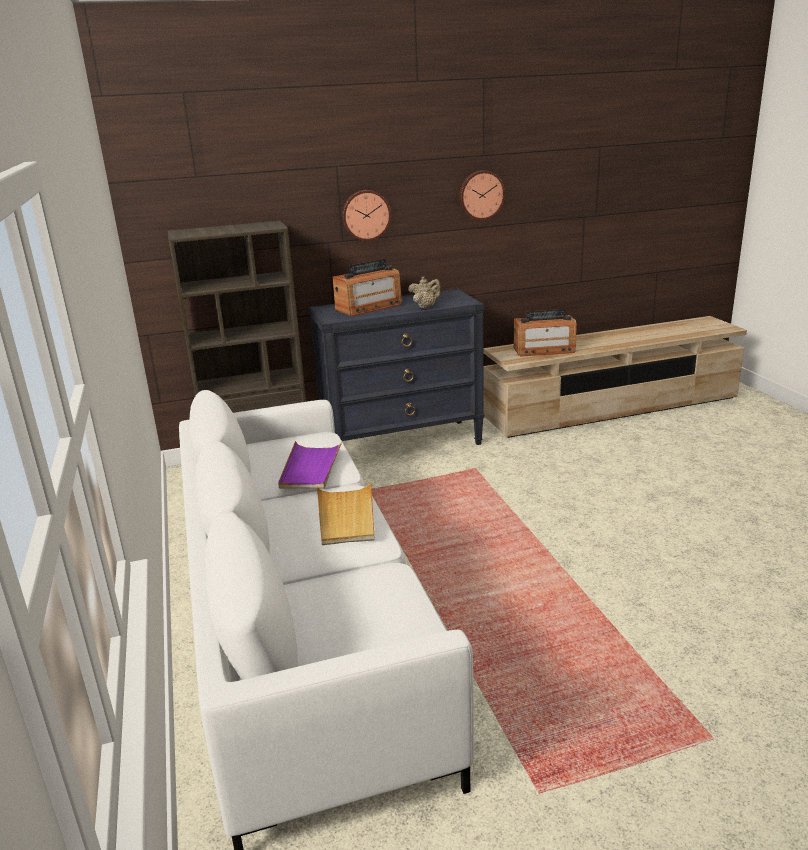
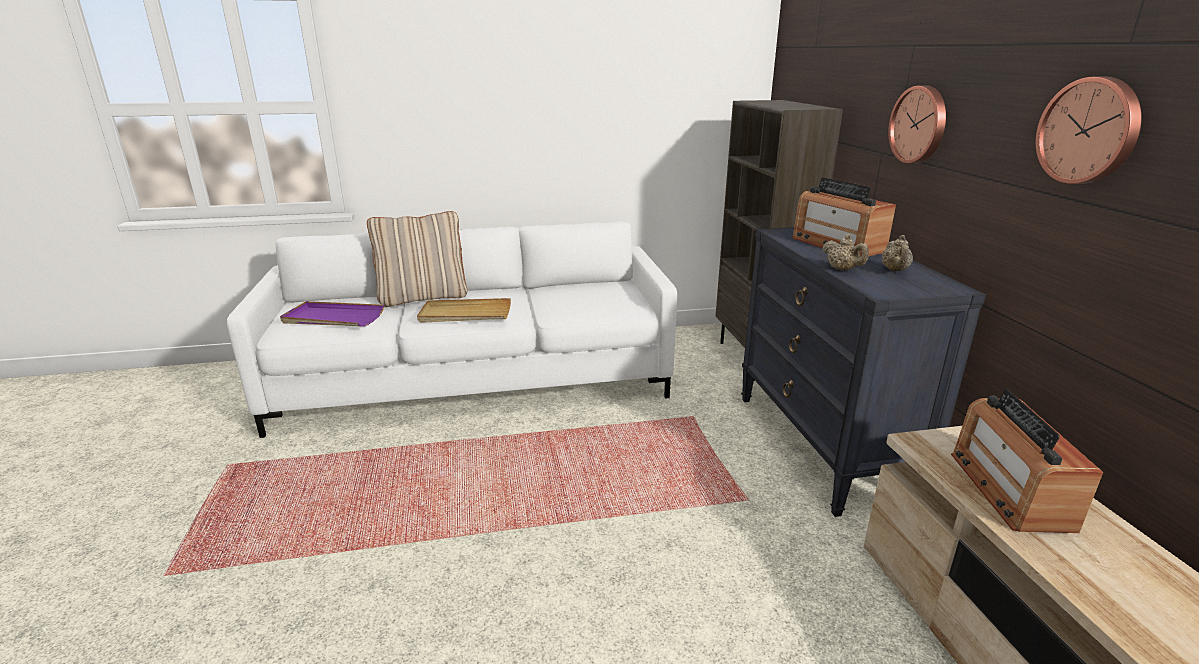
camera: 95 degrees right, 0 degrees up
(283, 561) = (423, 297): none -> beige pillow
(310, 468) = (562, 303): purple tray -> purple tray (333, 318)

